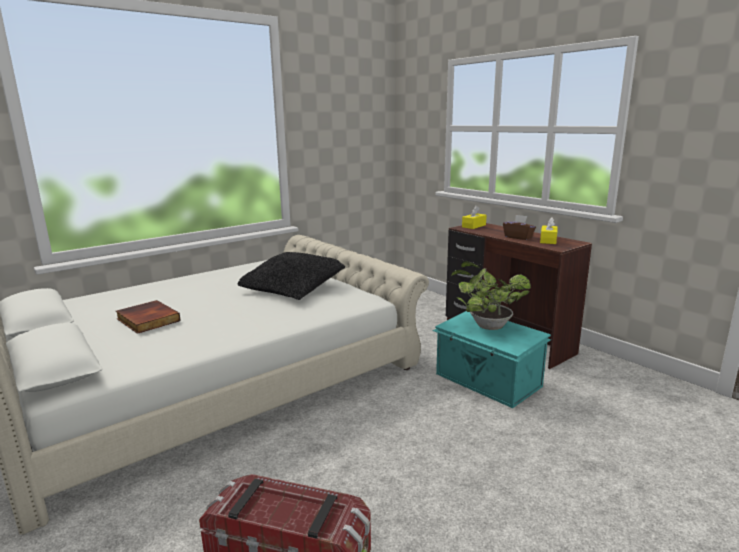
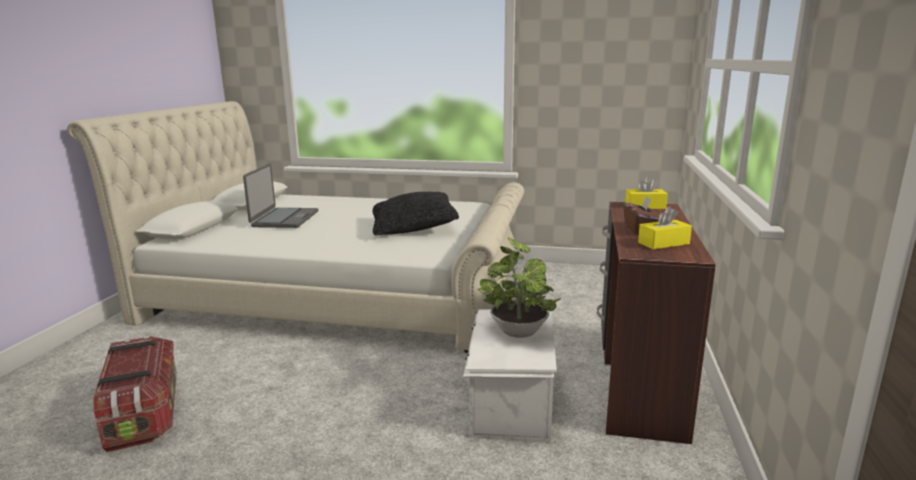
camera: 50 degrees right, 0 degrees up
(147, 320) = (284, 219): book -> laptop
(487, 381) = (509, 402): turquoise storage box -> white storage box

